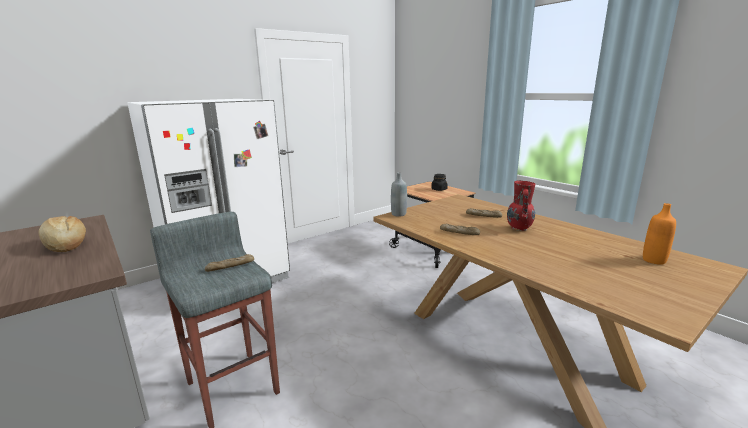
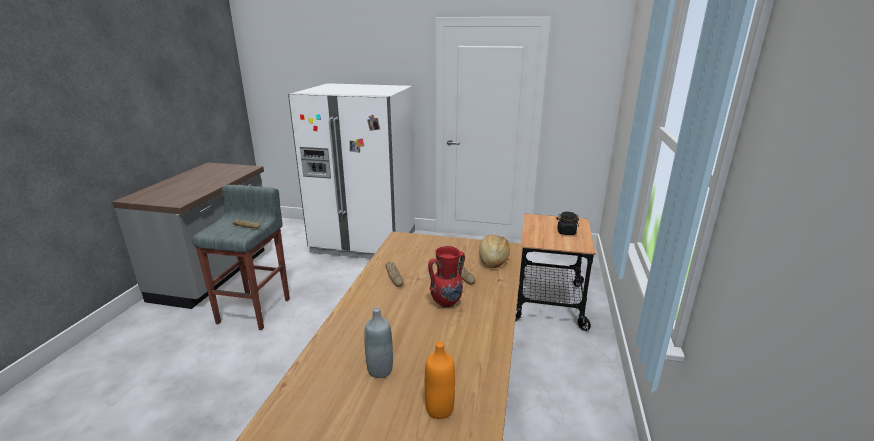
camera: 50 degrees right, 5 degrees up
(65, 245) = (208, 181): bread -> bread (492, 259)
(398, 214) = (410, 238): grey bottle -> grey bottle (380, 370)

